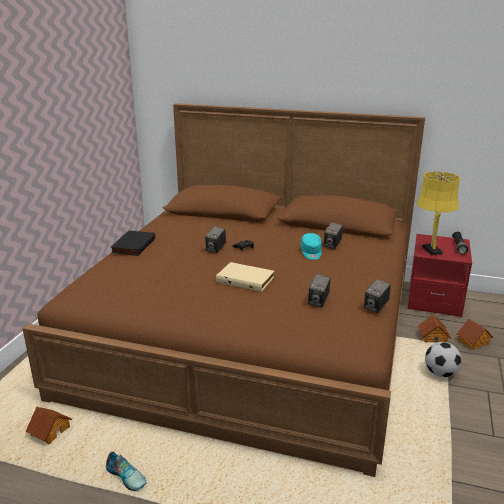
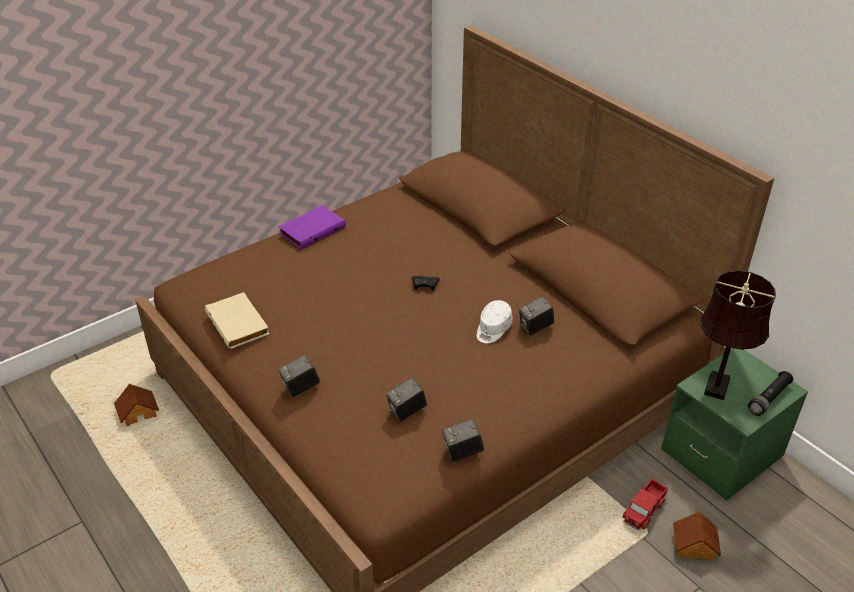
camera: 35 degrees right, 15 degrees up
(127, 476) = (158, 496): shoe -> none
(132, 245) = (311, 229): black book -> purple book
(216, 249) = (390, 274): camera -> camera (300, 388)
(246, 279) = (369, 338): beige book -> beige book (239, 323)
(311, 252) = (493, 329): turquoise cap -> white cap
(431, 249) = (718, 384): yellow table lamp -> brown table lamp
(433, 337) = (644, 510): toy house -> toy truck
(434, 300) = (721, 453): red nightstand -> green nightstand
(440, 373) = (589, 564): football -> none

